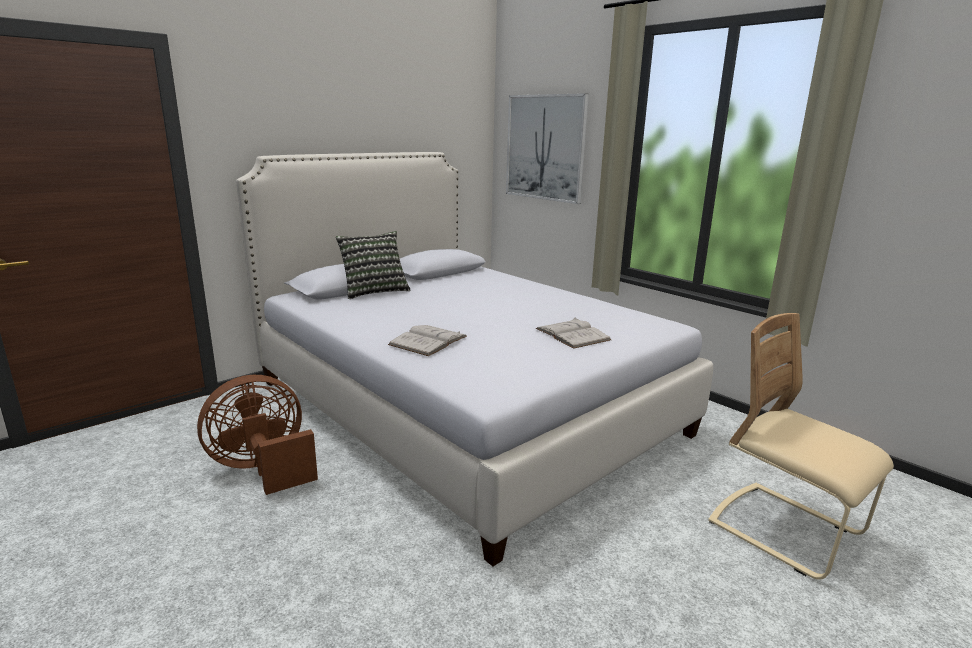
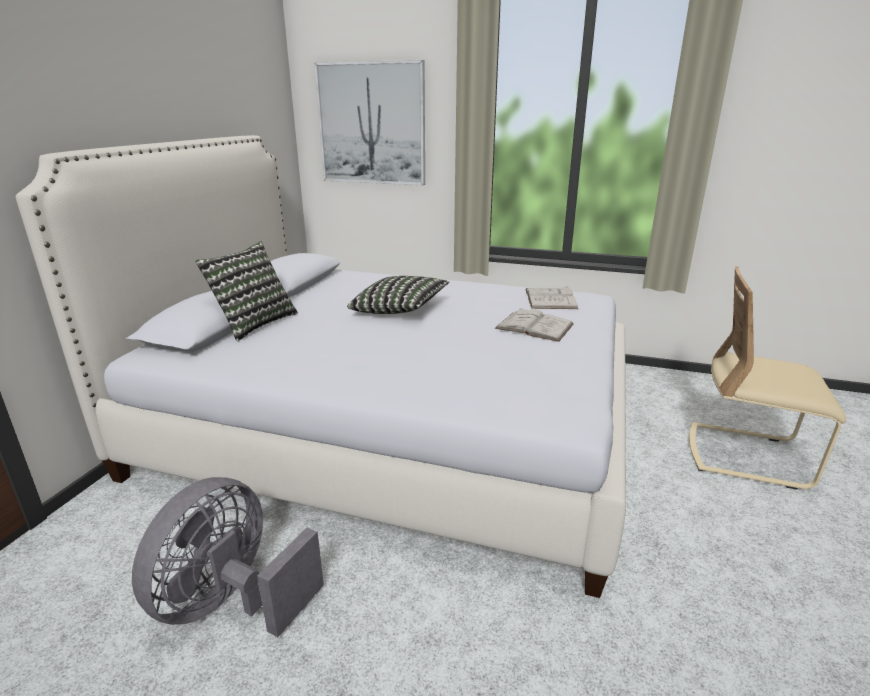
camera: 30 degrees left, 5 degrees up
(263, 469) = (232, 602): brown fan -> grey fan
(428, 340) = (416, 371): white book -> white book (550, 299)
(484, 303) = (400, 310): none -> pillow

